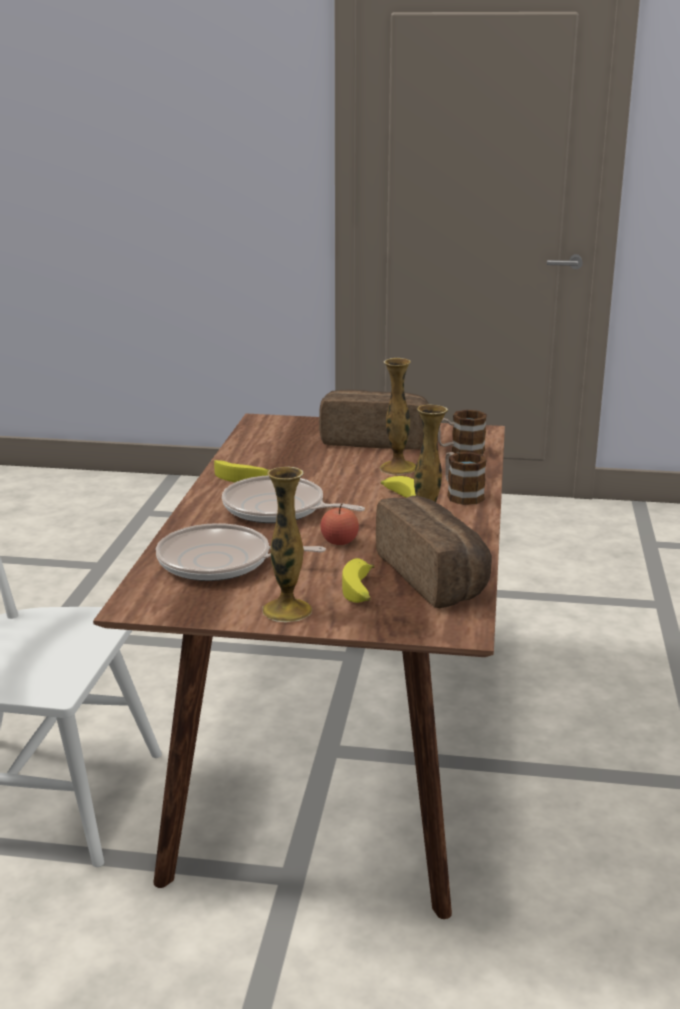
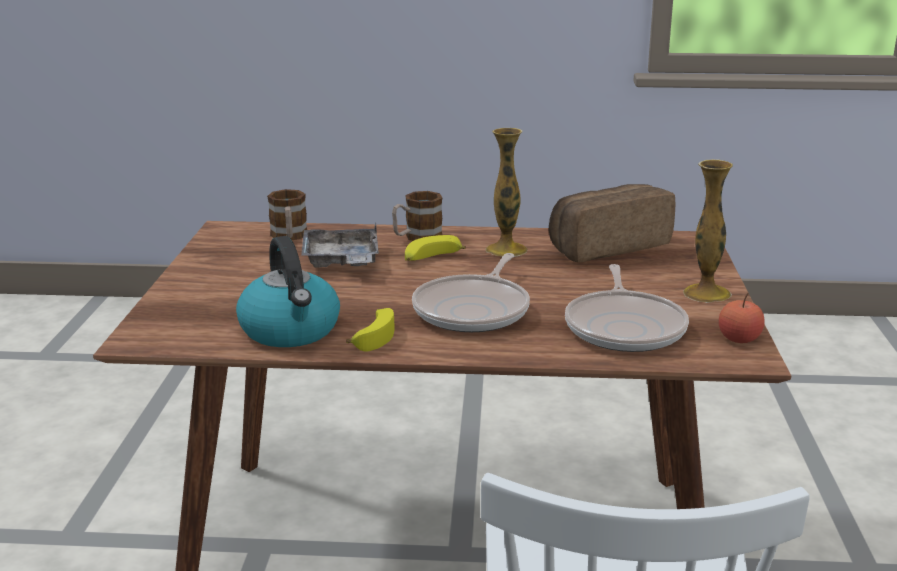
camera: 95 degrees left, 0 degrees up
(260, 455) = (291, 331): none -> kettle
(339, 541) = (549, 280): apple -> apple (739, 339)
(361, 591) = (650, 269): banana -> none
(375, 440) = (245, 273): bread -> none
(398, 468) = (341, 261): vase -> grey tray

